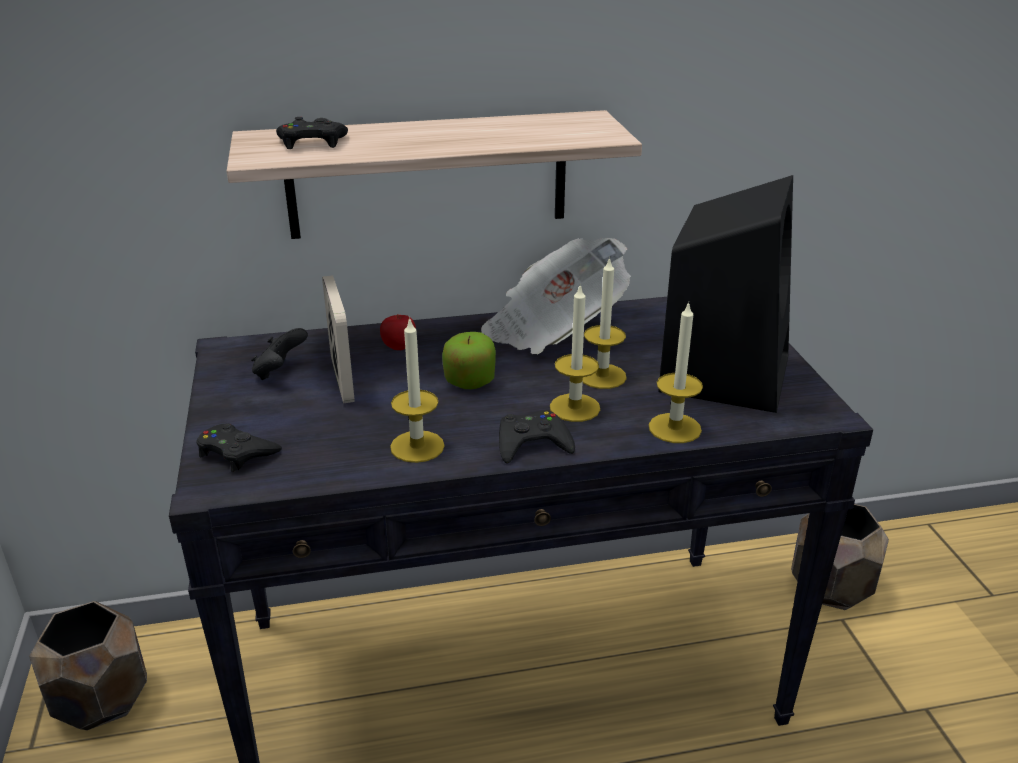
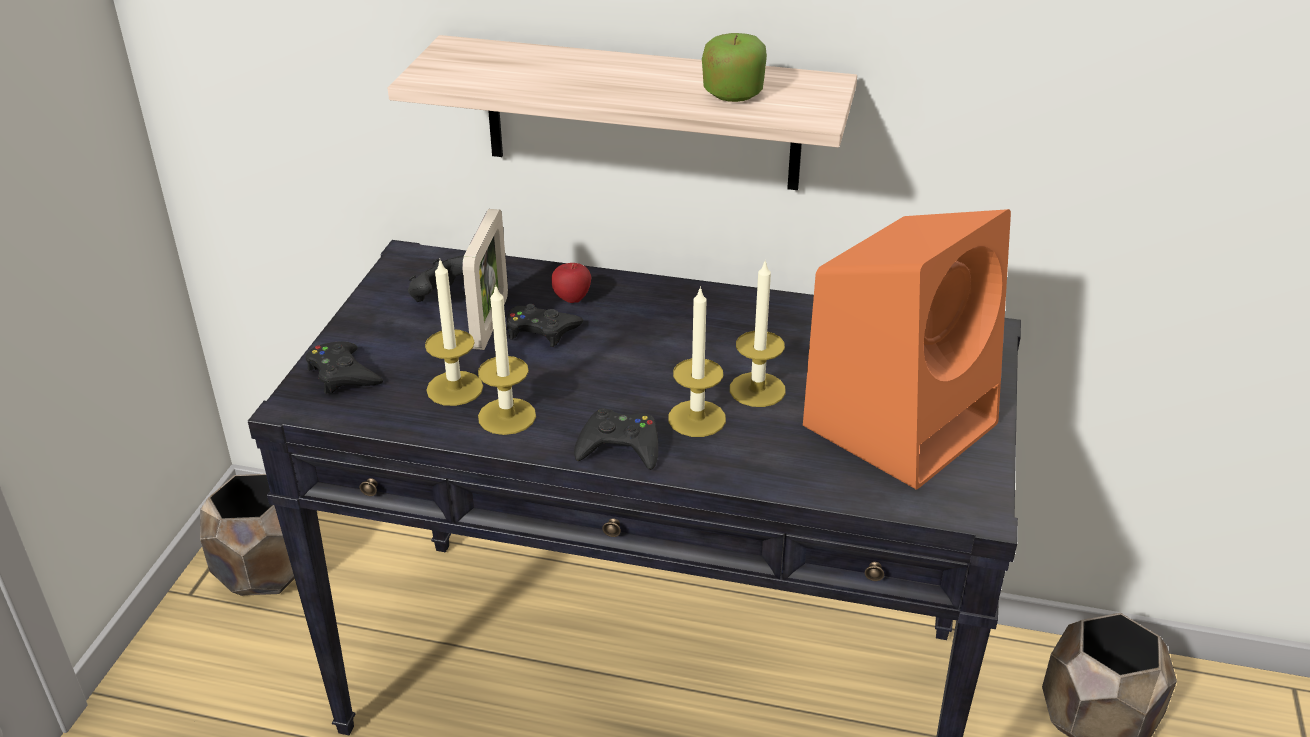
camera: 25 degrees right, 5 degrees up
(312, 143) = (496, 66): black game controller -> black game controller (541, 330)
(469, 381) = (613, 357): apple -> apple (733, 94)
(553, 329) = (751, 318): newspaper -> none
(674, 428) = (784, 473): candle -> candle (454, 388)
(724, 371) = (901, 421): black speaker -> orange speaker

